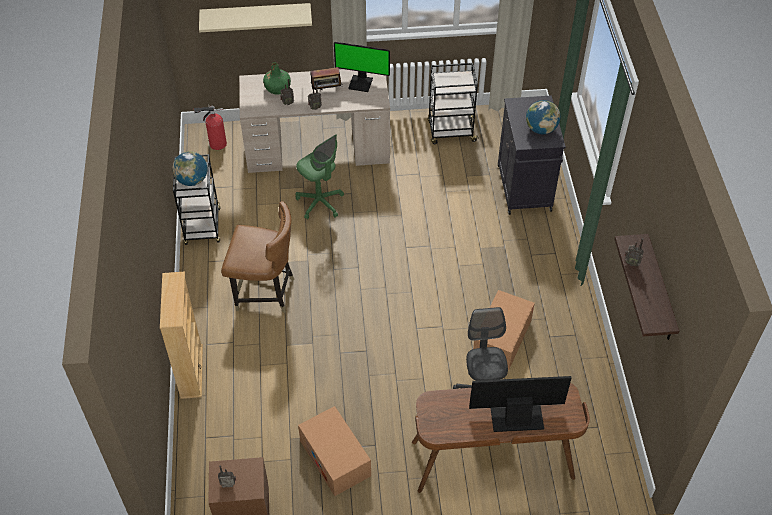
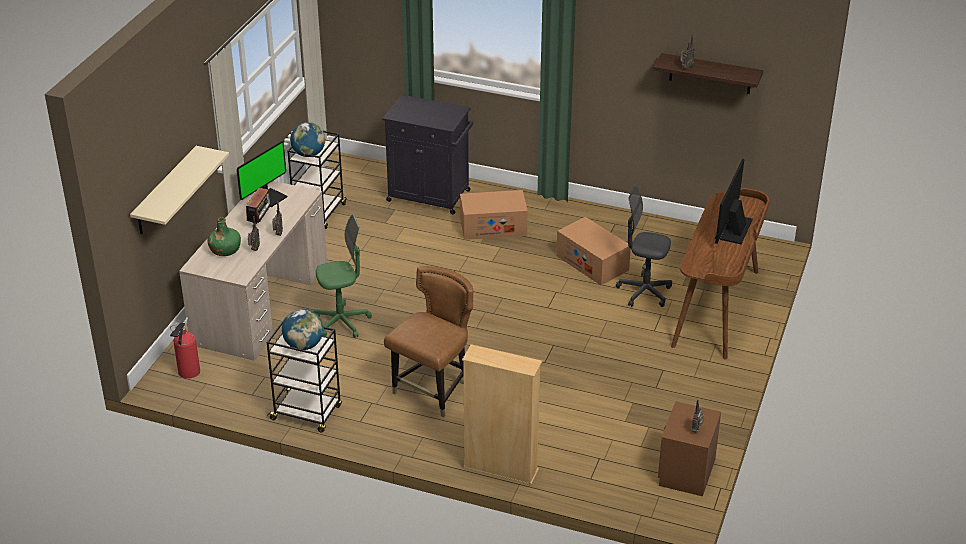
camera: 65 degrees left, 15 degrees down
(335, 458) = (663, 398): cardboard box -> cardboard box (493, 227)
(541, 129) = (438, 112): globe -> globe (308, 154)

